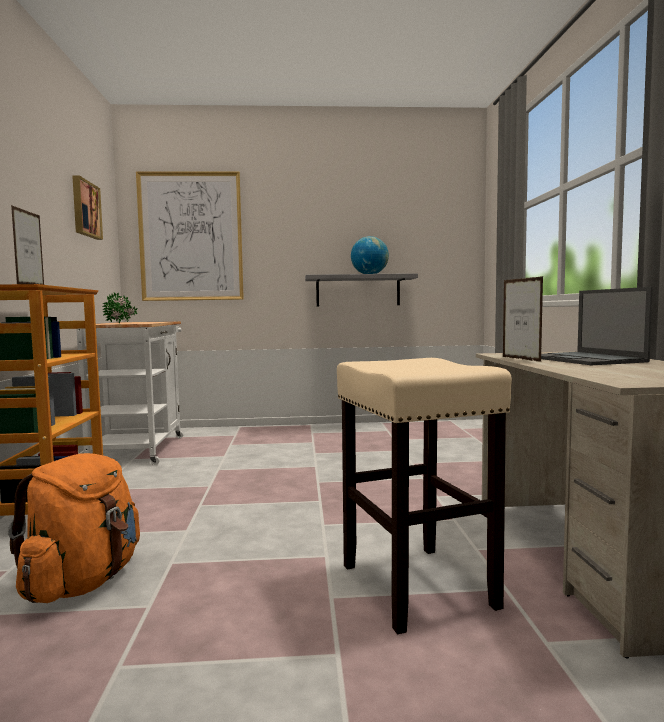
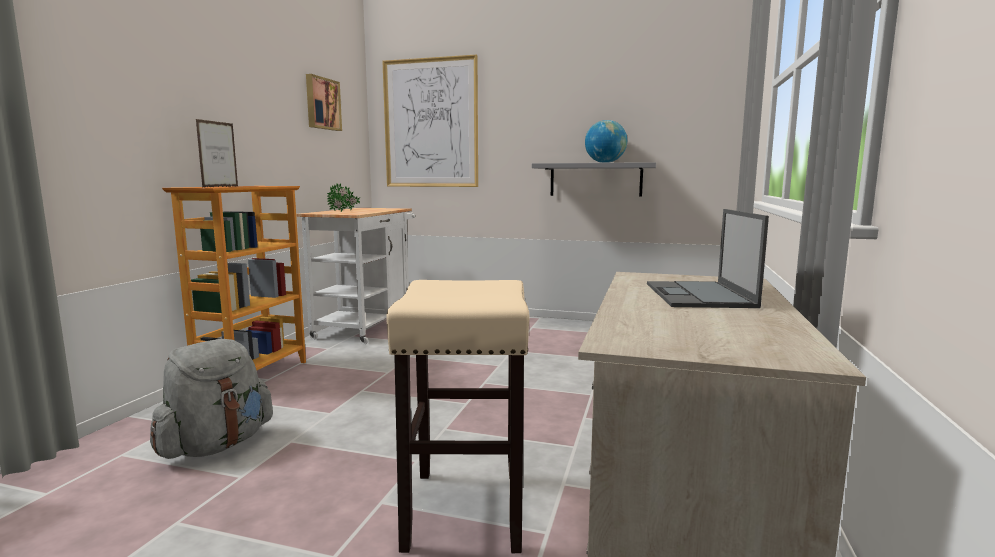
camera: 20 degrees right, 5 degrees up
(83, 582) = (217, 445): orange backpack -> grey backpack
(521, 359) = (629, 287): picture frame -> none

